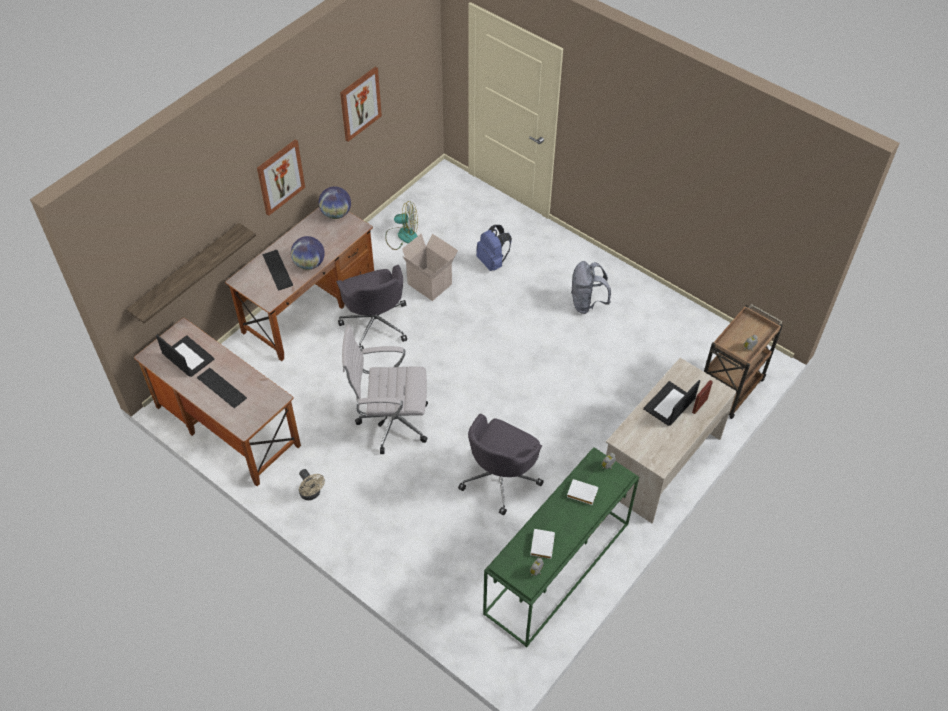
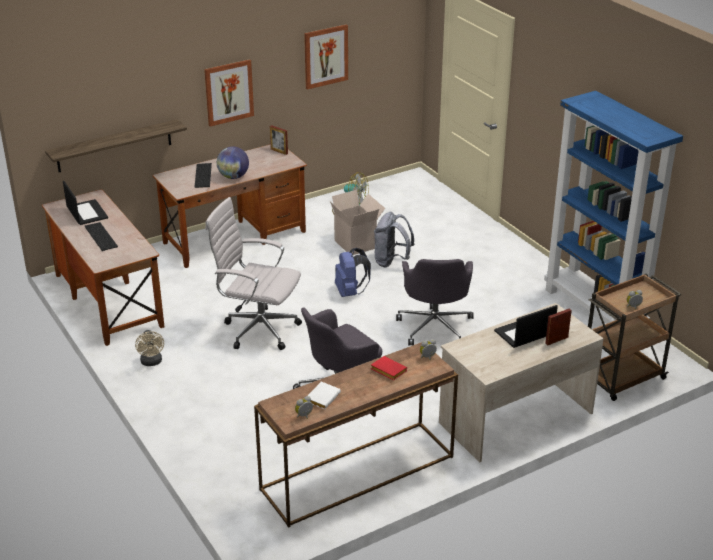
camera: 20 degrees right, 20 degrees down
(336, 214) = (279, 151): globe -> picture frame
(375, 323) = (288, 260): grey office chair -> grey office chair (435, 326)
(493, 262) = (425, 240): blue backpack -> blue backpack (350, 292)
(557, 570) = (357, 474): green console table -> brown console table
(581, 494) = (387, 371): white book -> red book
(587, 303) = (503, 286): grey backpack -> grey backpack (391, 261)
(677, 312) = (595, 310): none -> blue bookcase

